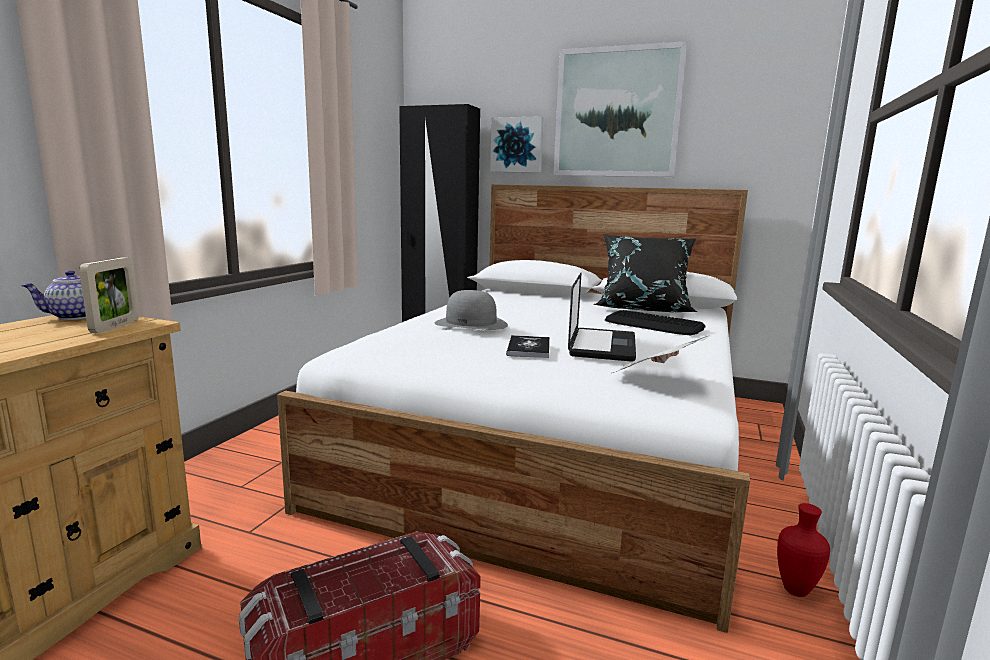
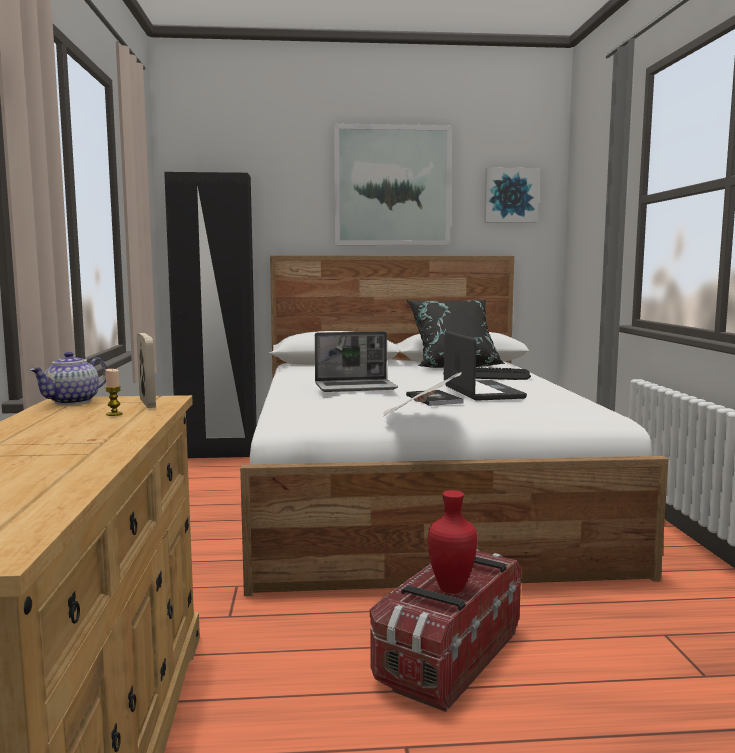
camera: 25 degrees left, 5 degrees down
(46, 336) = (114, 414): none -> candle
(471, 324) = (356, 387): grey hat -> laptop
(517, 145) = (292, 215): picture -> picture (510, 195)
(655, 379) = (561, 406): newspaper -> newspaper (418, 417)
(795, 589) = (674, 550): red vase -> red vase (450, 588)

